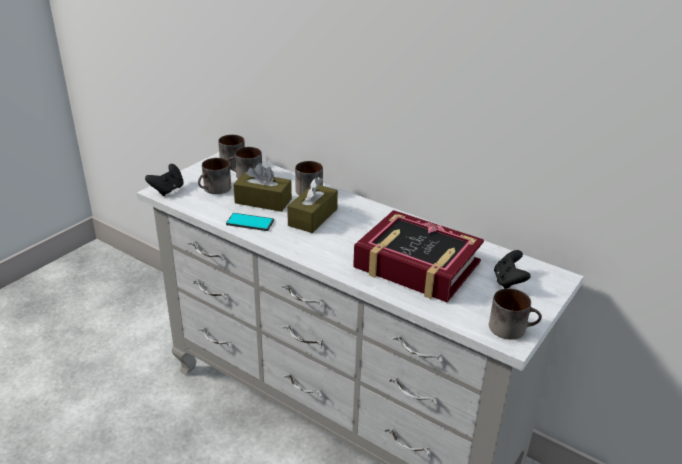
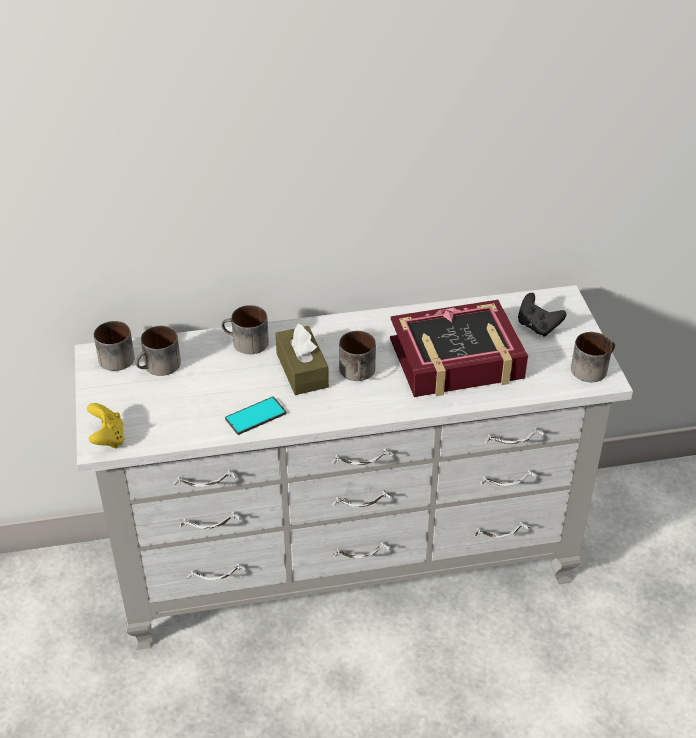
camera: 45 degrees left, 10 degrees up
(168, 190) = (108, 438): black game controller -> yellow game controller
(215, 189) = (156, 403): mug -> mug (359, 372)
(263, 201) = (227, 384): brown tissue box -> none

